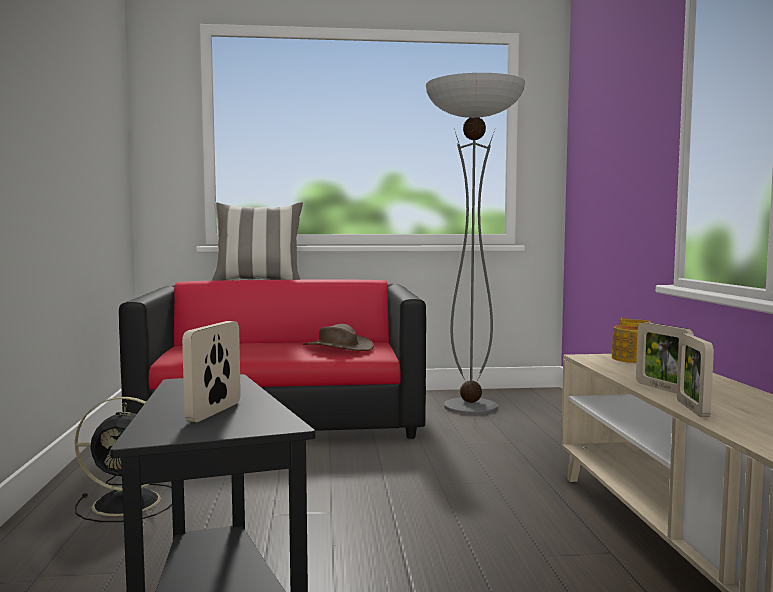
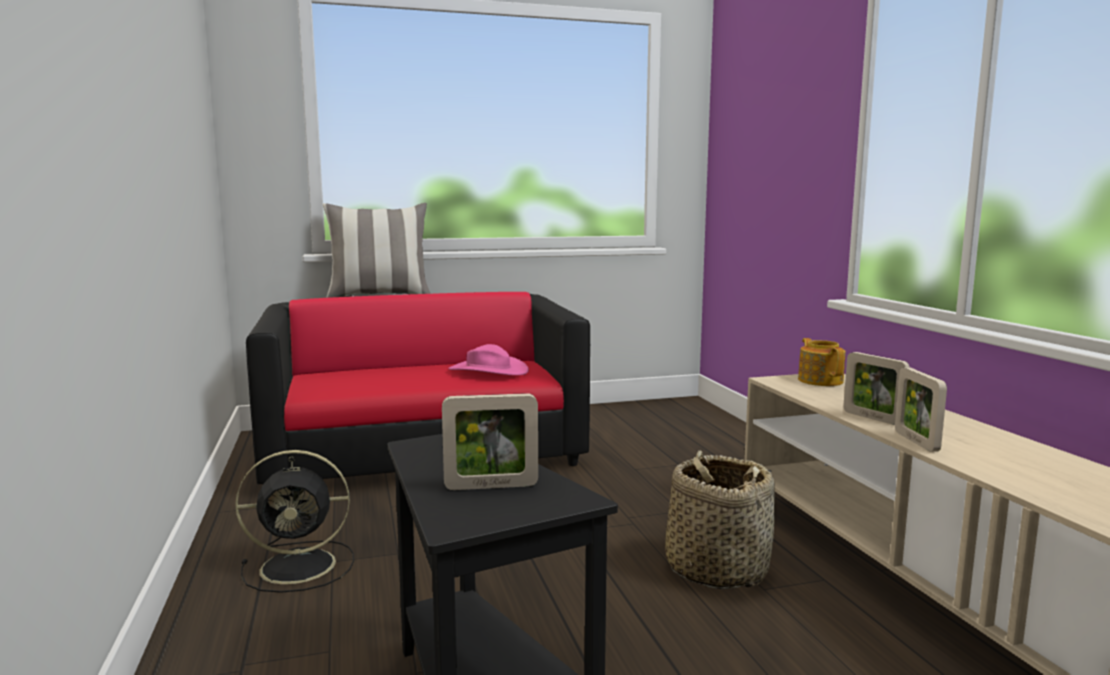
camera: 10 degrees left, 5 degrees up
(214, 412) = (491, 486): picture frame -> picture frame turned 105 degrees counterclockwise
(338, 347) = (488, 370): brown hat -> pink hat
(470, 407) = (618, 424): floor lamp -> none
(504, 534) = (716, 568): none -> basket

